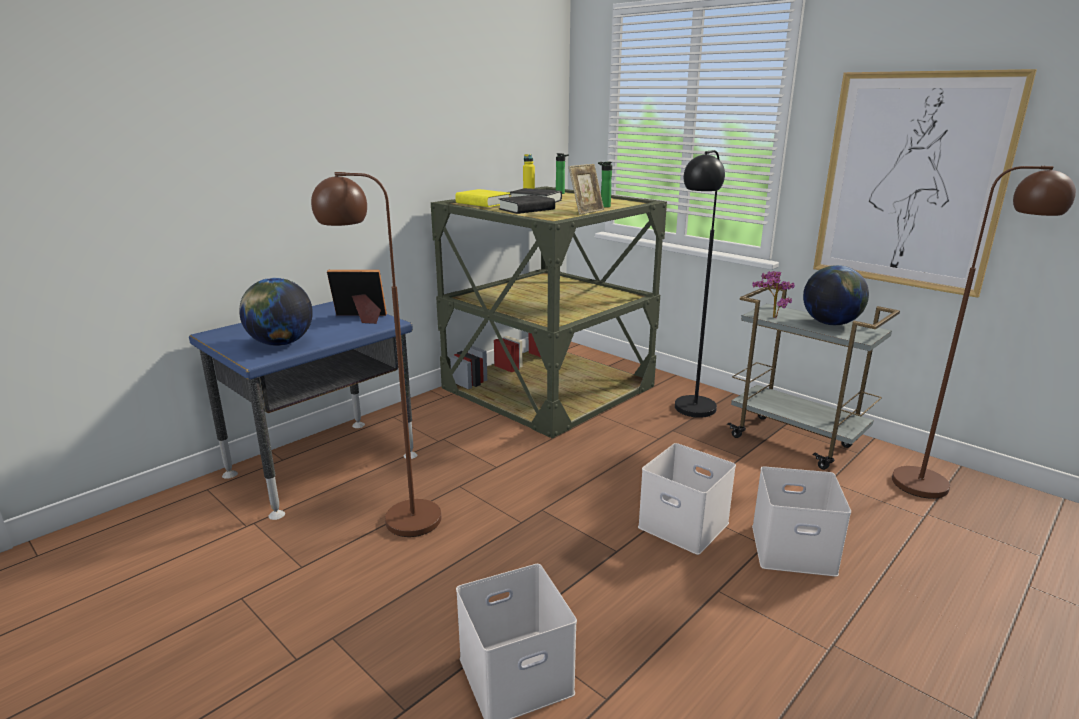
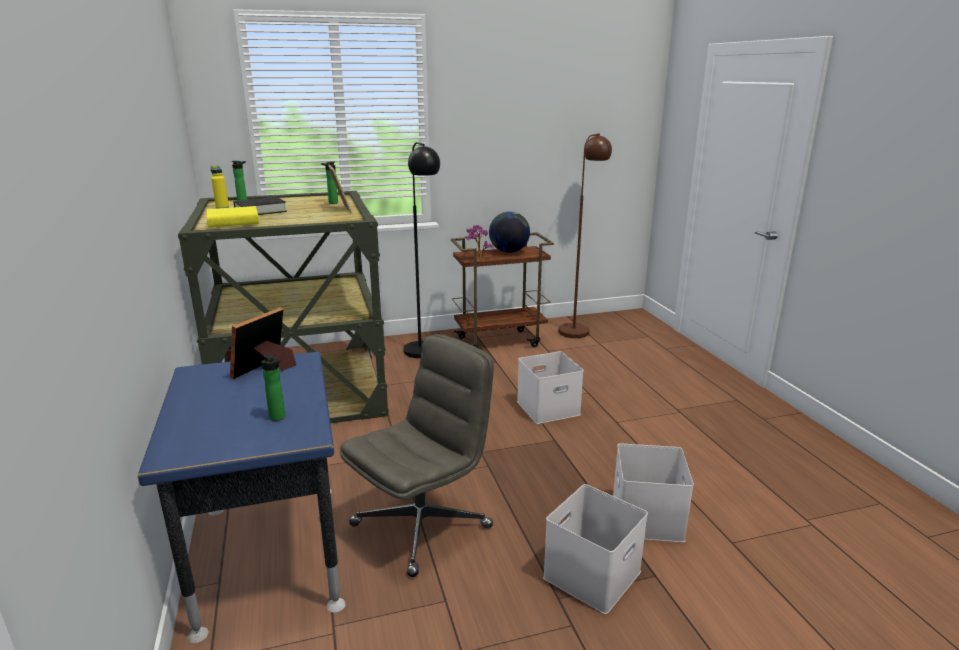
camera: 60 degrees left, 0 degrees up
(280, 343) = (278, 418): globe -> bottle
(397, 518) = (422, 525): brown floor lamp -> grey office chair
(526, 209) = (291, 218): black book -> none
(791, 550) = (598, 387): white storage box -> white storage box (592, 576)
(795, 443) = (500, 342): grey cart -> brown cart
(911, 182) = (515, 151): picture -> none

